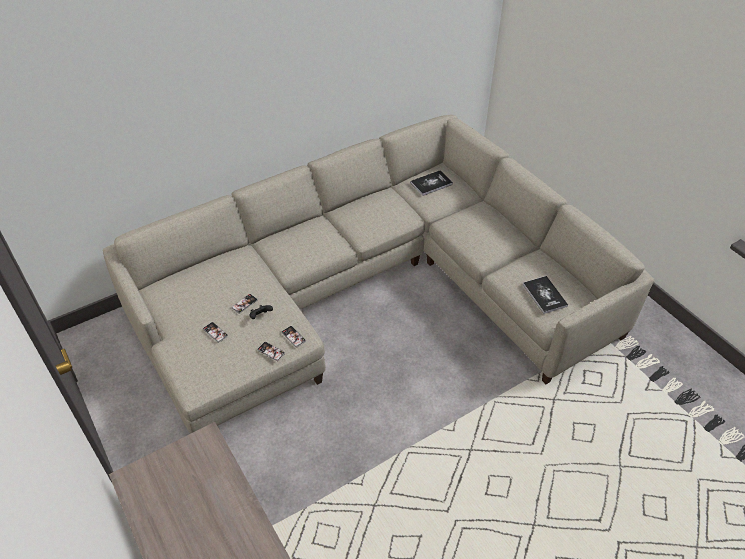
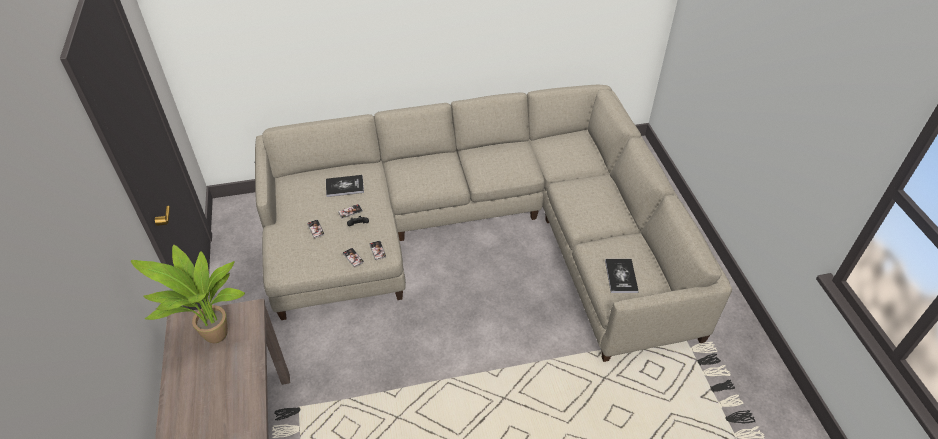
camera: 20 degrees right, 0 degrees up
(181, 483) = (214, 339): none -> potted plant
(431, 183) = (566, 146): book -> book (344, 186)

